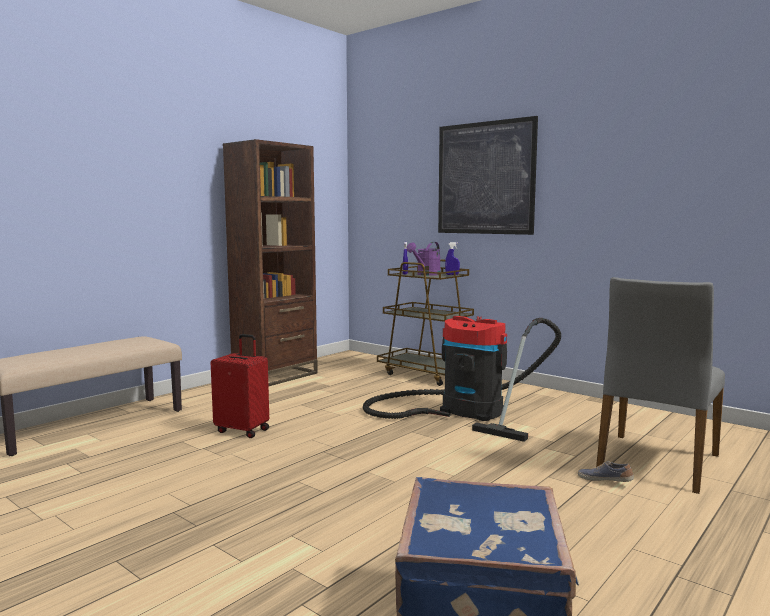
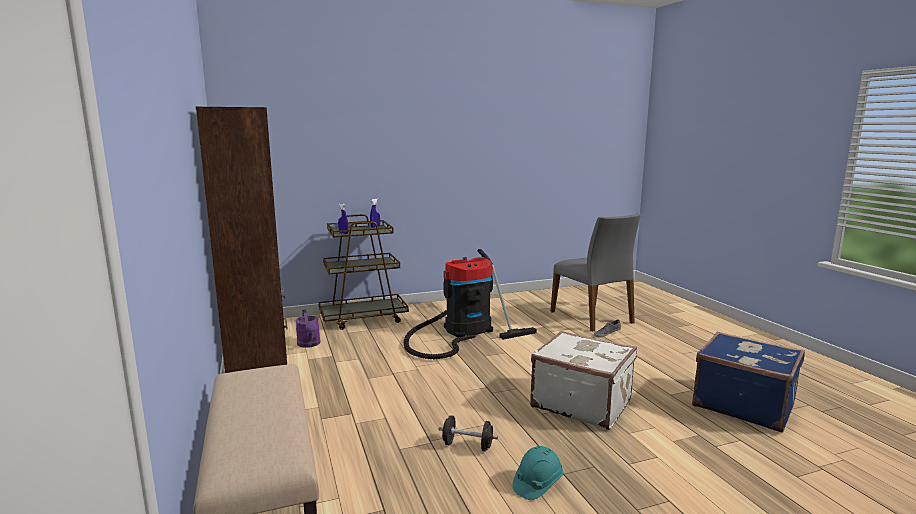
camera: 60 degrees left, 5 degrees up
(148, 503) = (537, 484): none -> turquoise hard hat
(203, 462) = (467, 445): none -> black dumbbell
(243, 430) = (405, 414): red suitcase -> none
(346, 497) = (581, 403): none -> white suitcase
(426, 274) = (361, 231): purple watering can -> purple watering can (309, 344)
(485, 178) = (389, 142): picture -> none

